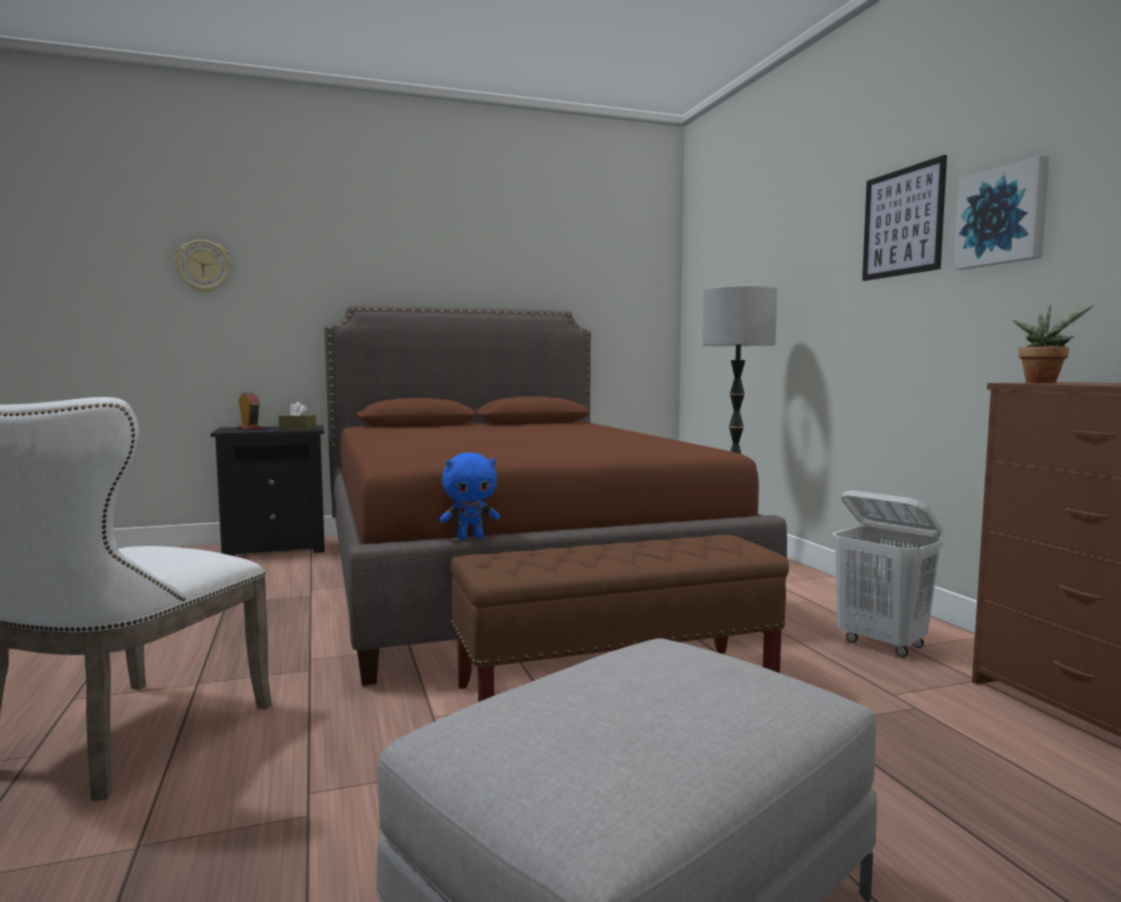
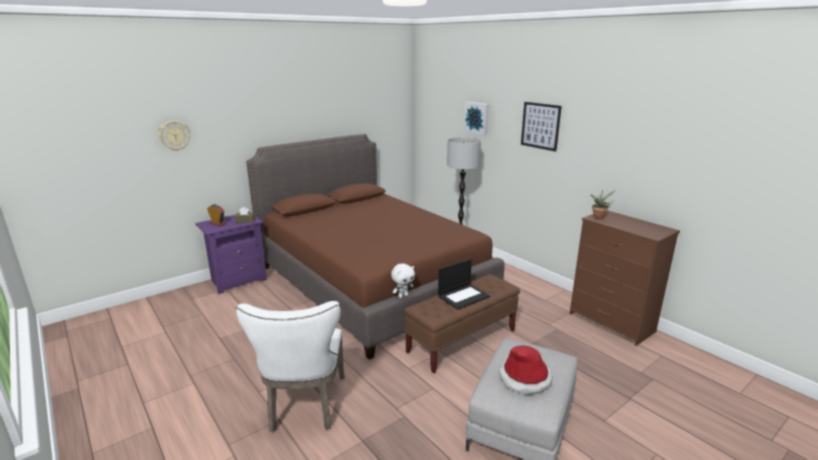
camera: 20 degrees left, 15 degrees up
(276, 548) = (237, 280): black nightstand -> purple nightstand
(470, 538) = (403, 296): blue plush toy -> white plush toy
(609, 713) = (524, 378): none -> hat
(616, 552) = (463, 296): none -> laptop
(882, 644) = (535, 299): white laundry basket -> none
(1002, 216) = (582, 140): picture -> picture (477, 117)

